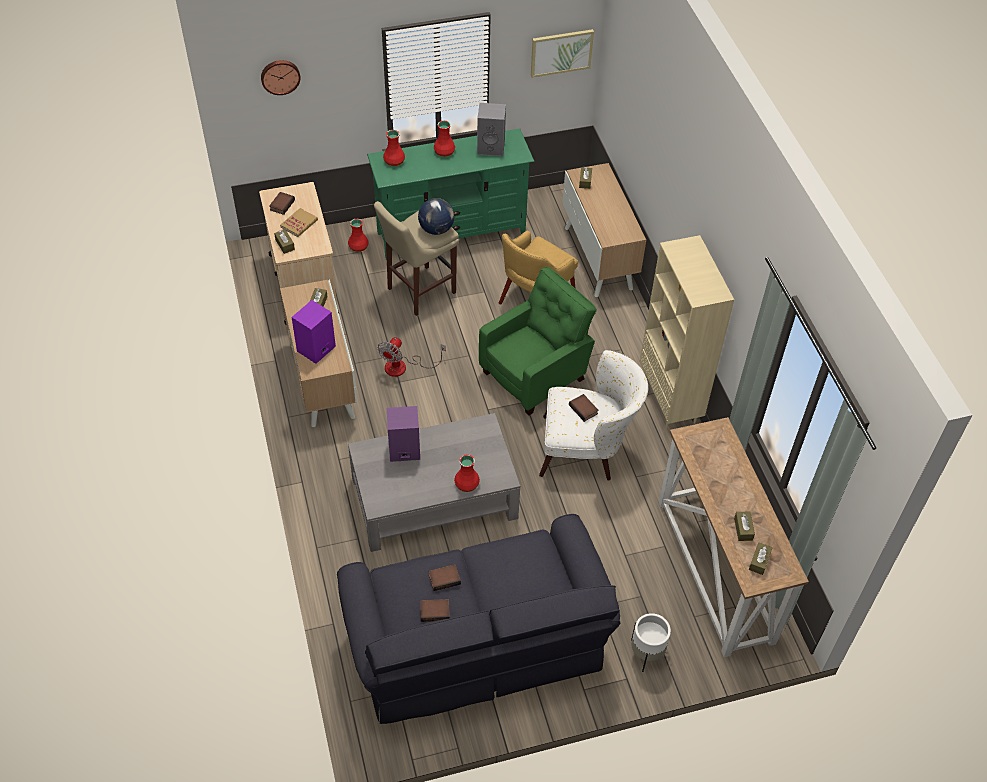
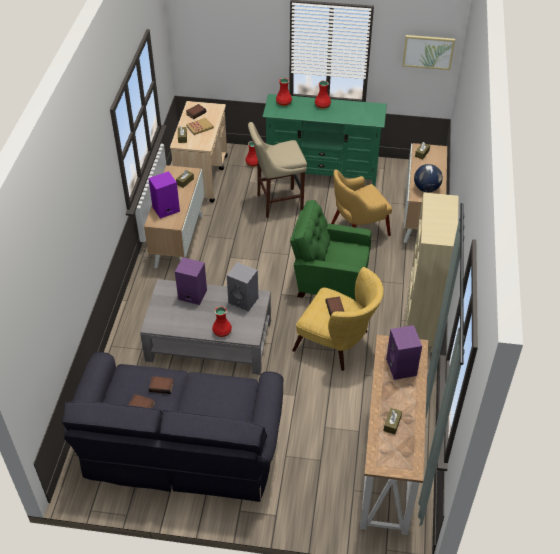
camera: 25 degrees right, 5 degrees down
(280, 76) = (213, 19): wall clock -> none
(403, 367) = (238, 248): fan -> none
(436, 229) = (292, 155): globe -> globe (426, 188)
(491, 147) = (358, 110): grey speaker -> grey speaker (244, 300)
(536, 374) = (329, 281): green armchair -> green armchair turned 150 degrees counterclockwise
(587, 450) = (338, 344): white armchair -> yellow armchair
(646, 654) = (301, 503): white planter -> none
(718, 460) = (402, 367): none -> purple speaker
(759, 561) = (391, 451): brown tissue box -> none

